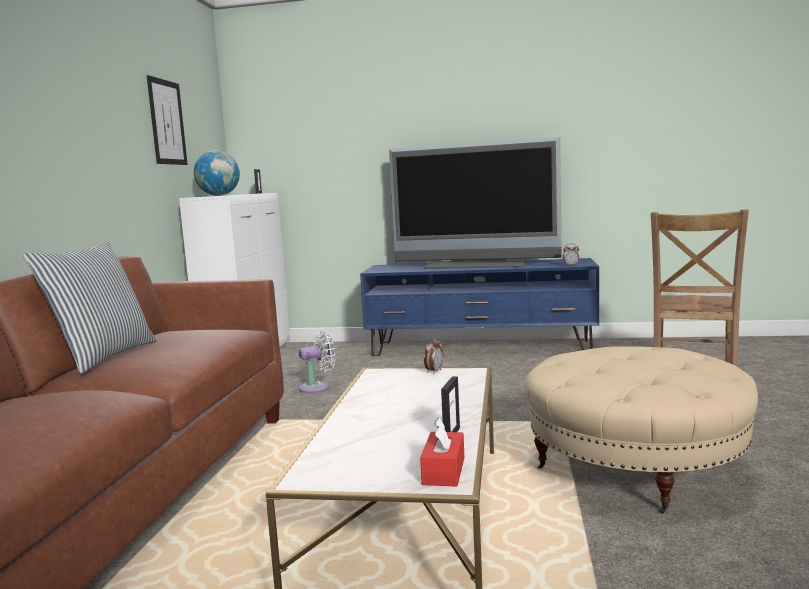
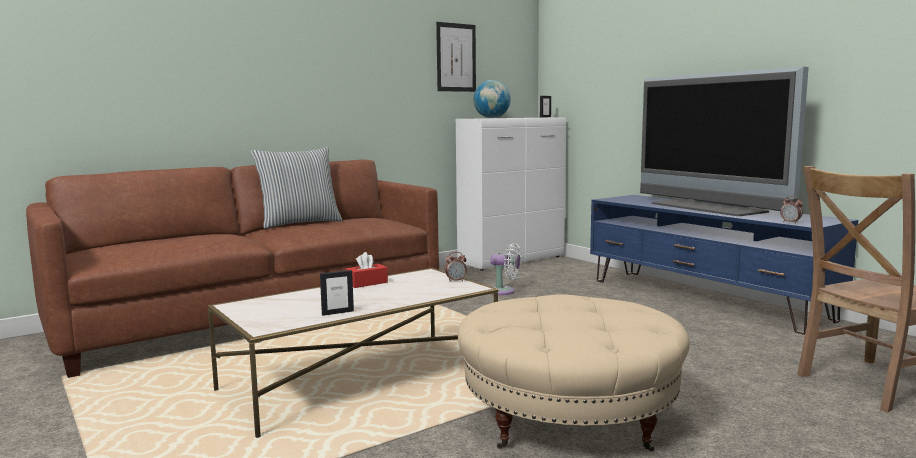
camera: 45 degrees right, 0 degrees up
(444, 471) = (279, 324): red tissue box -> red tissue box (367, 283)

